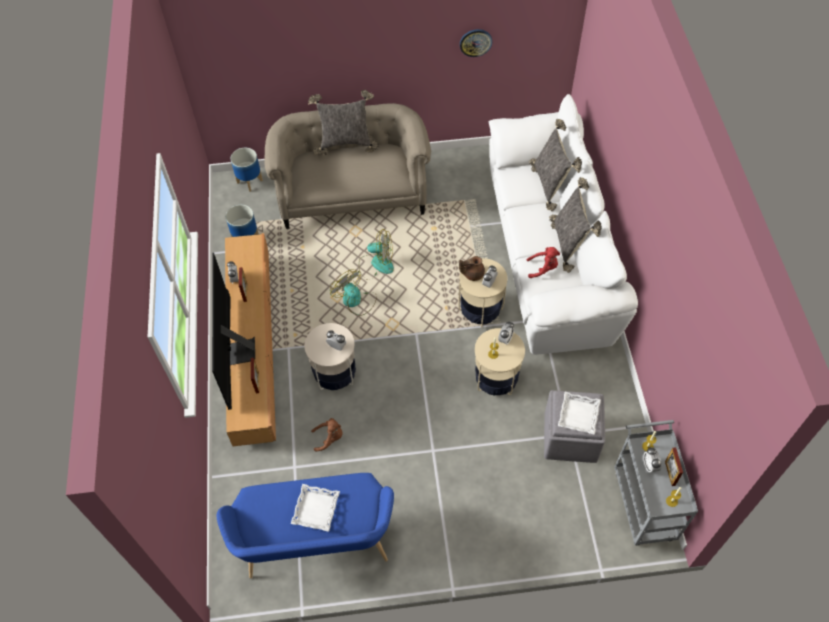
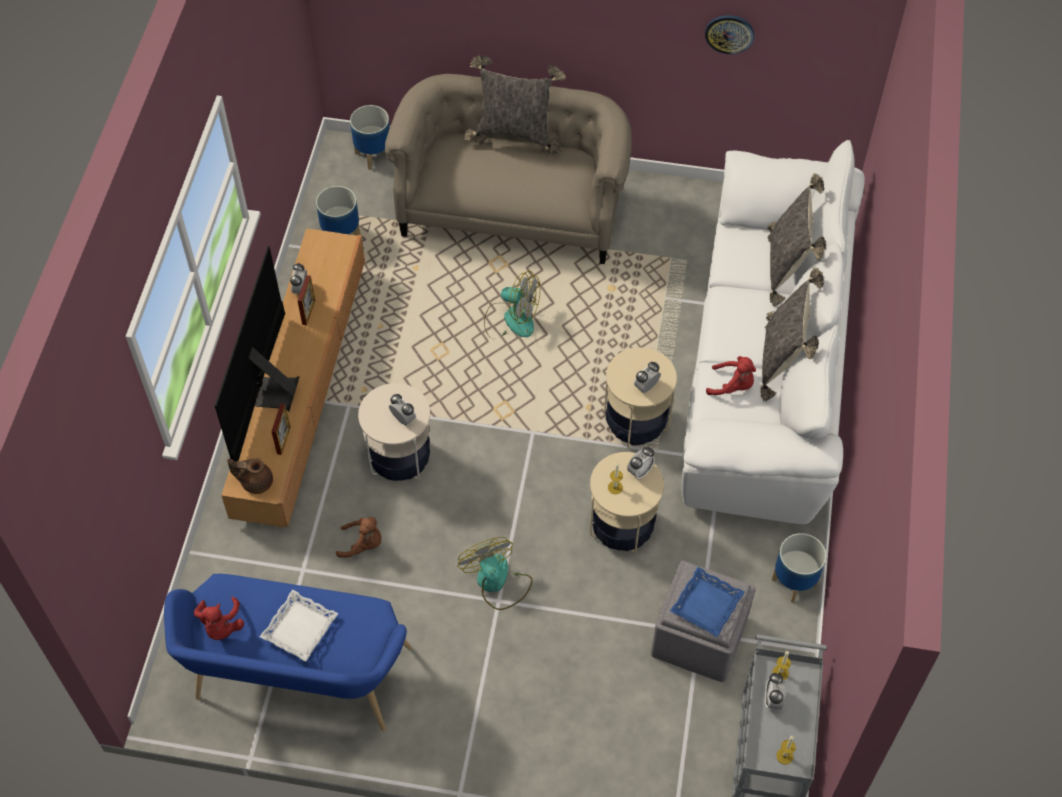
camera: 15 degrees right, 0 degrees up
(260, 523) = (221, 626): none -> red plush toy
(355, 301) = (464, 364): fan -> fan (497, 582)
(472, 274) = (627, 367): brown teapot -> brown teapot (255, 482)
(578, 414) = (706, 604): white tray -> blue tray
(617, 385) = (794, 583): none -> planter
(670, 473) = (797, 718): picture frame -> none

